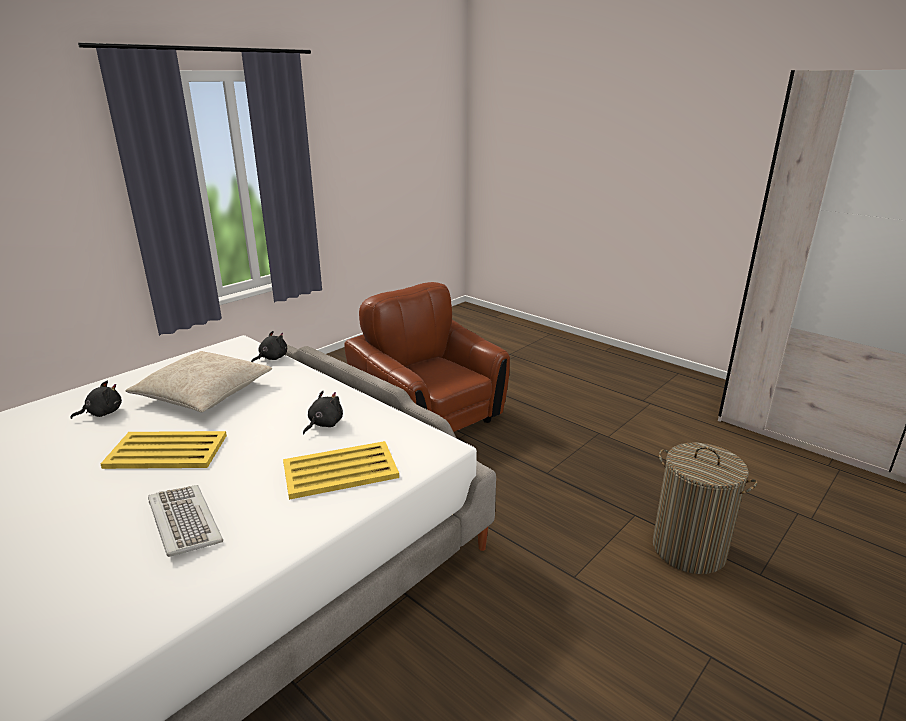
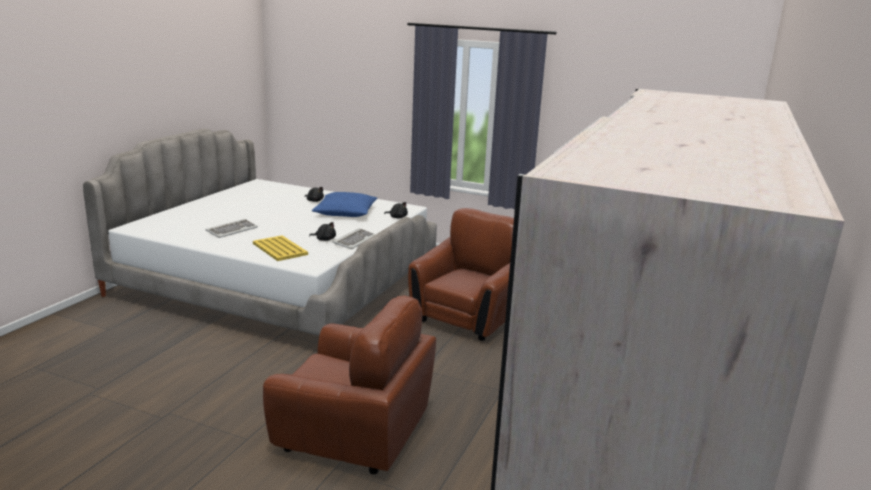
camera: 70 degrees right, 5 degrees down
(167, 451) = (285, 217): yellow tray -> none
(204, 393) = (345, 212): beige pillow -> blue pillow
(348, 401) = (354, 241): none -> keyboard
(689, 549) = (353, 434): laundry basket -> brown armchair

